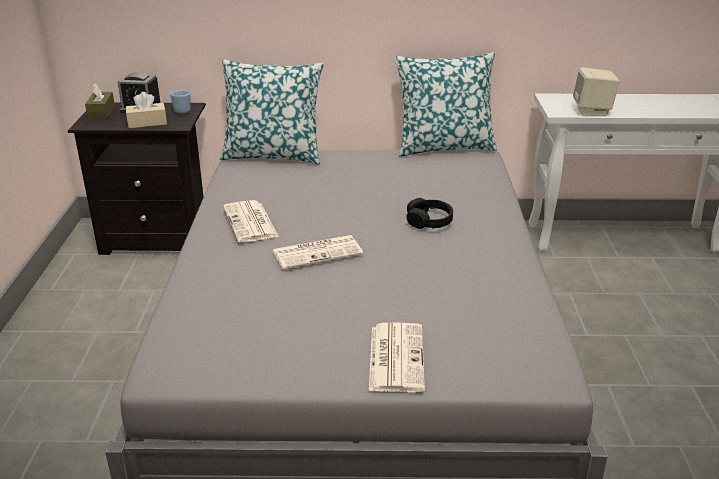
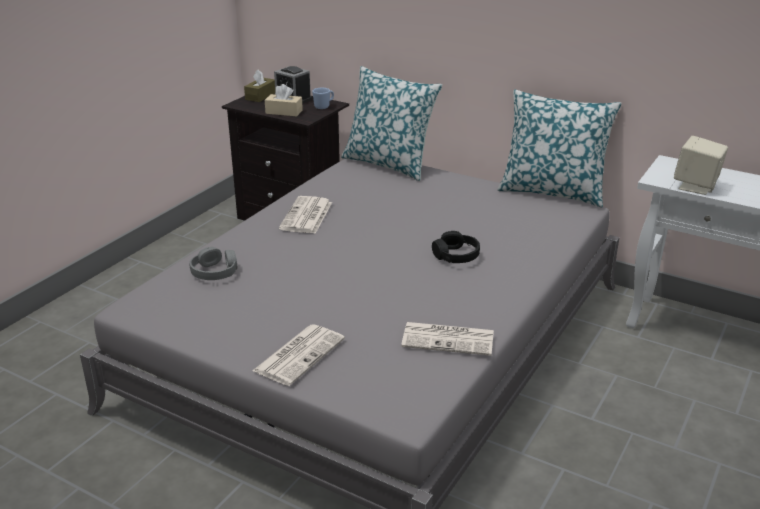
camera: 30 degrees right, 0 degrees up
(215, 304) = (215, 272): none -> grey headphones
(318, 252) = (331, 255): newspaper -> newspaper (449, 339)

